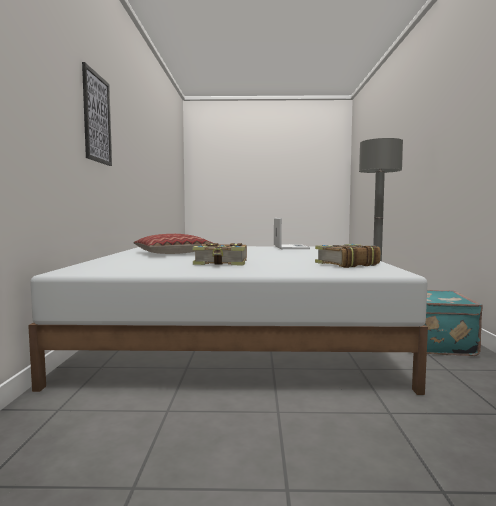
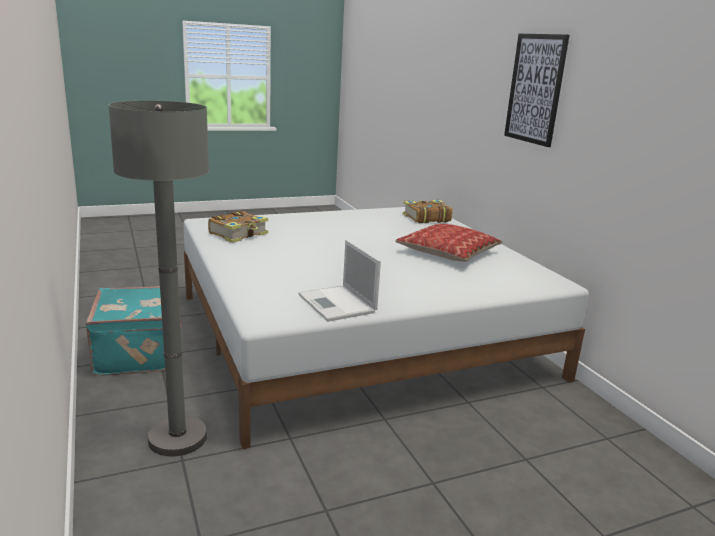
camera: 155 degrees right, 15 degrees up
(222, 263) = (347, 228): book -> book (426, 218)

